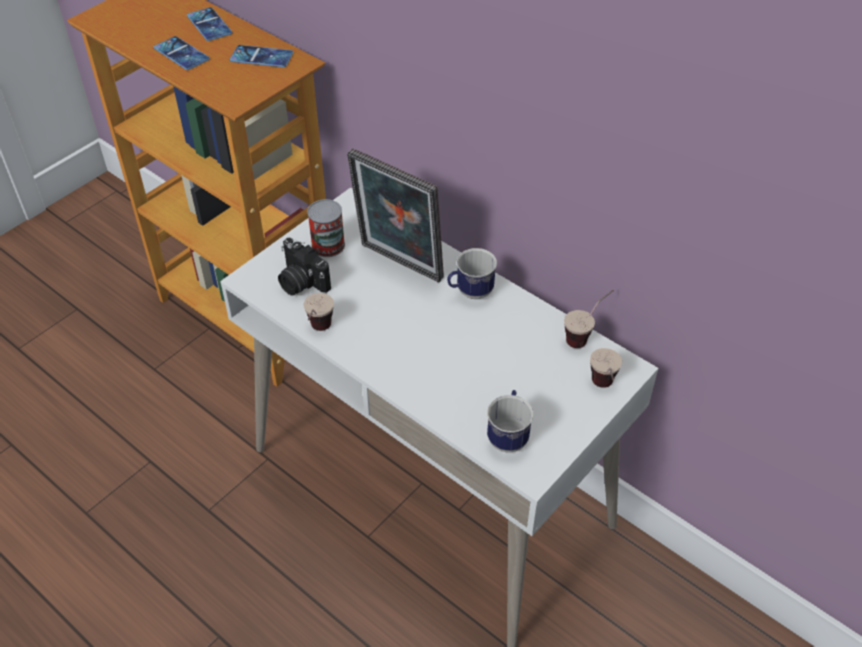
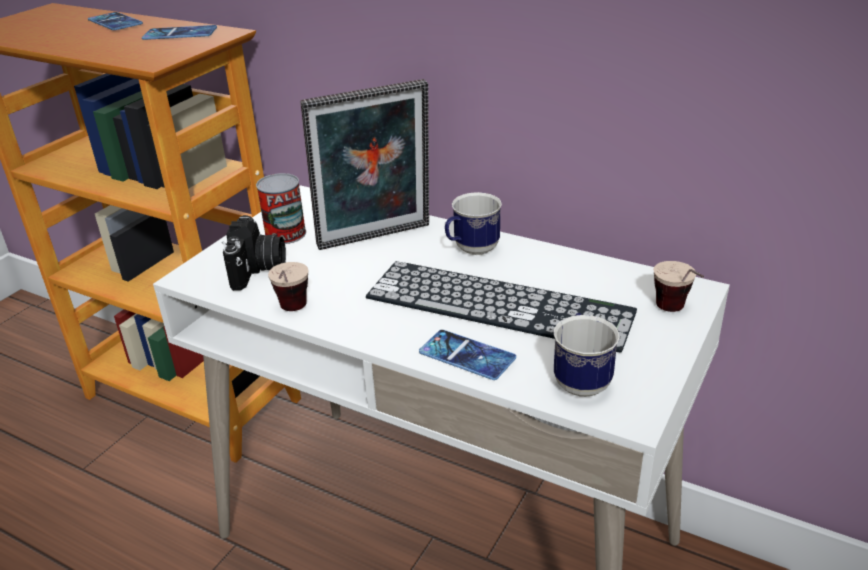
camera: 10 degrees left, 15 degrees down
(181, 54) = (82, 41): phone -> phone (467, 355)
(300, 282) = (258, 270): camera -> camera turned 120 degrees counterclockwise
(398, 264) = (376, 238): picture frame -> picture frame turned 45 degrees counterclockwise
(473, 354) = (498, 304): none -> keyboard
(585, 335) = (627, 268): cup -> none

